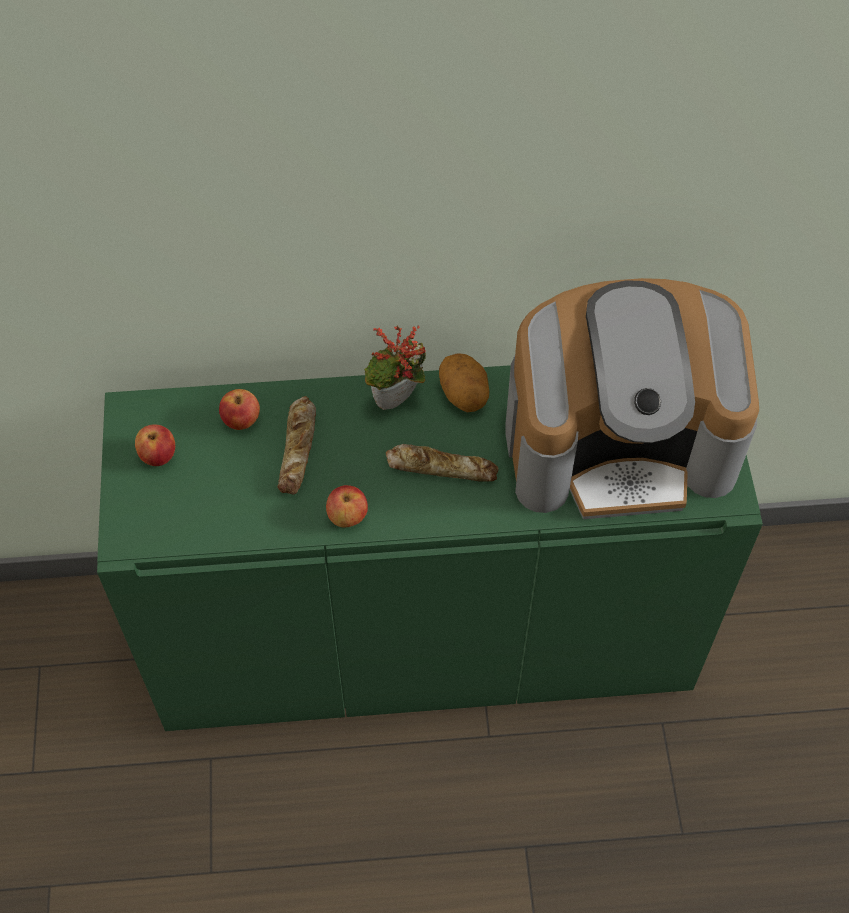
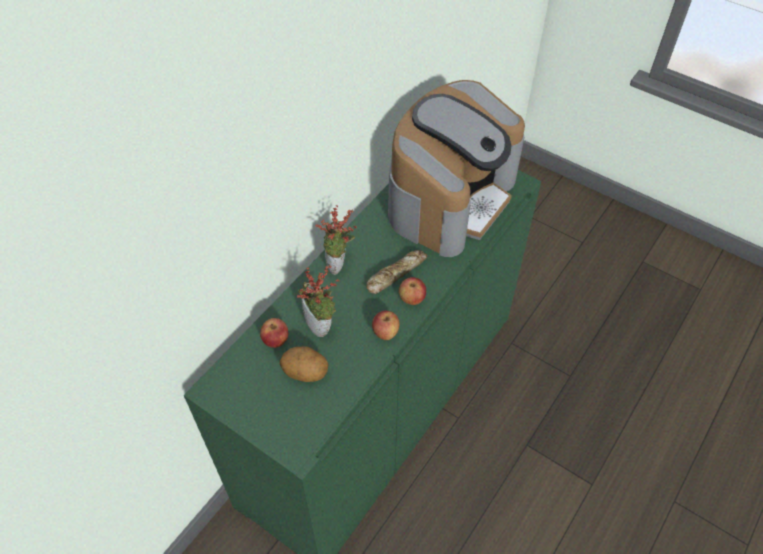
camera: 50 degrees left, 5 degrees down
(158, 456) = (256, 395): apple -> apple (412, 299)
(298, 449) = (321, 326): bread -> potted plant
(464, 395) = (363, 236): potato -> potato (305, 372)

